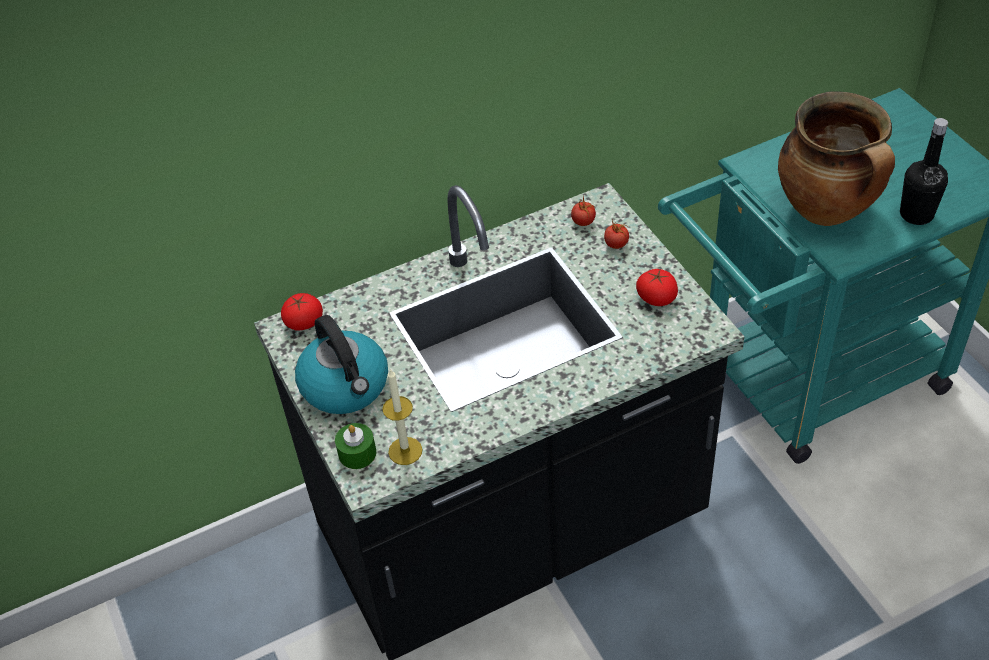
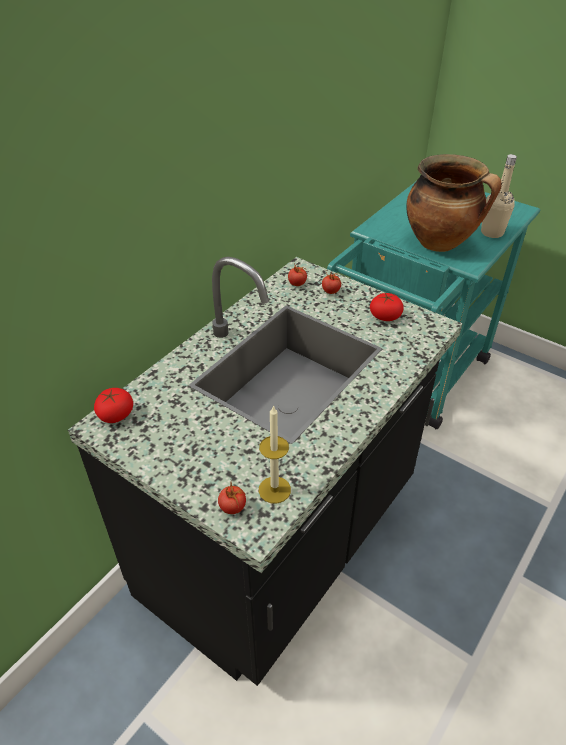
camera: 30 degrees left, 5 degrees down
(346, 386) = (187, 454): kettle -> none
(357, 453) = (232, 507): green candle -> tomato
(916, 214) = (492, 232): black bottle -> beige bottle

